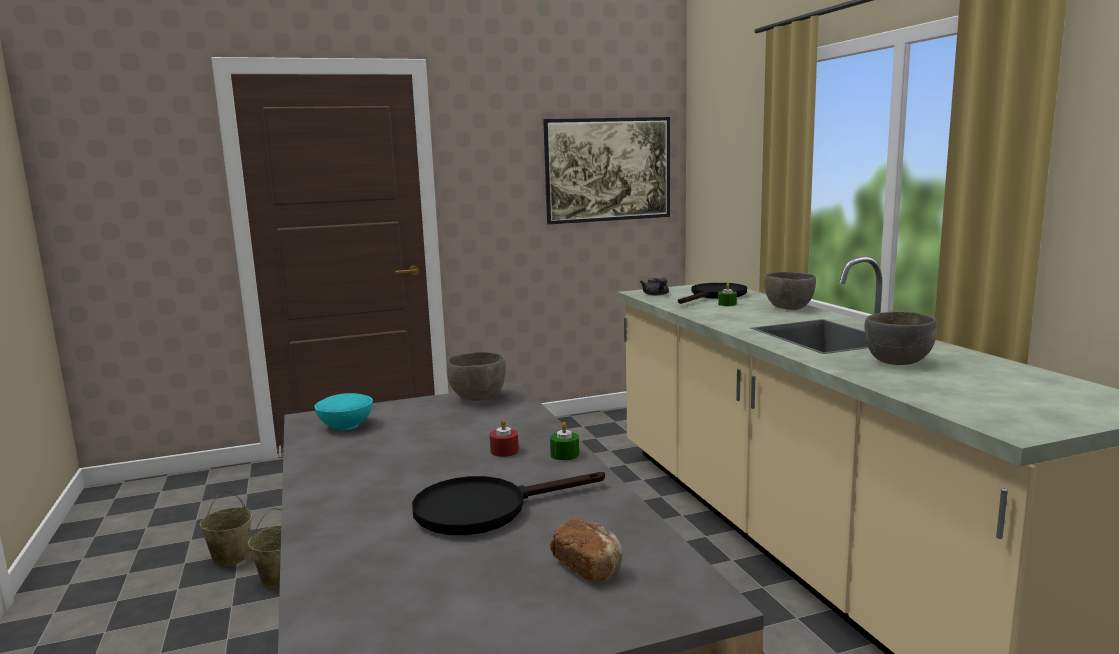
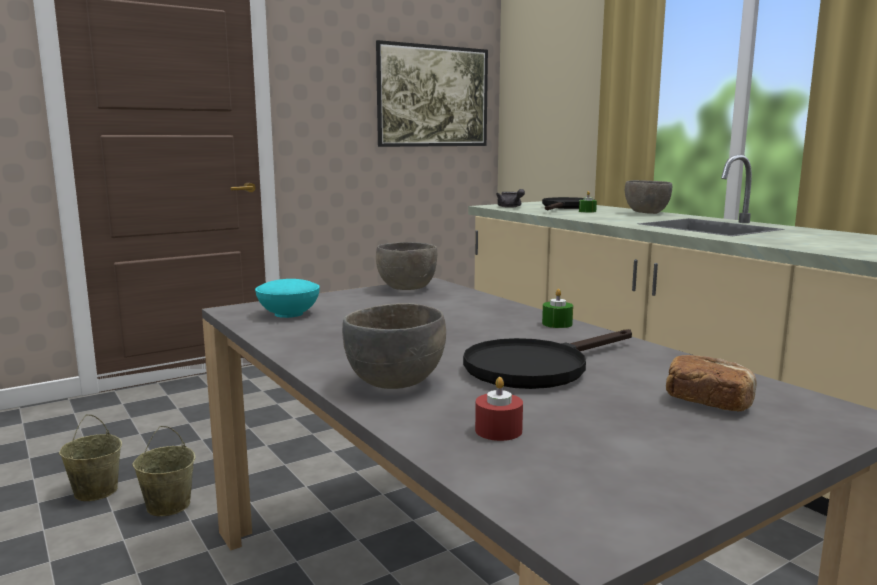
camera: 15 degrees left, 0 degrees up
(504, 451) = (492, 324): red candle -> red candle (498, 430)
(898, 362) = (805, 239): grey bowl -> grey bowl (396, 383)

